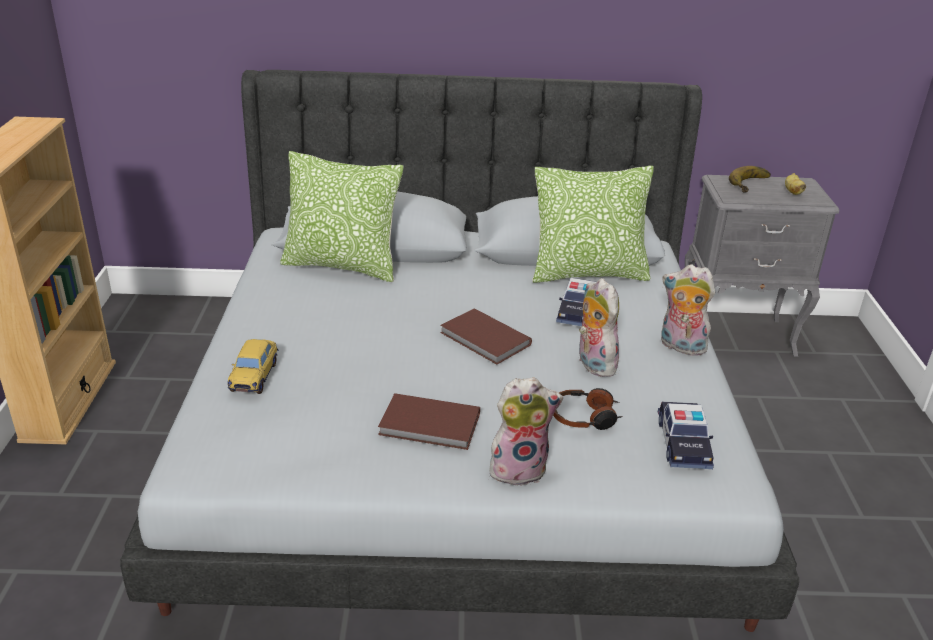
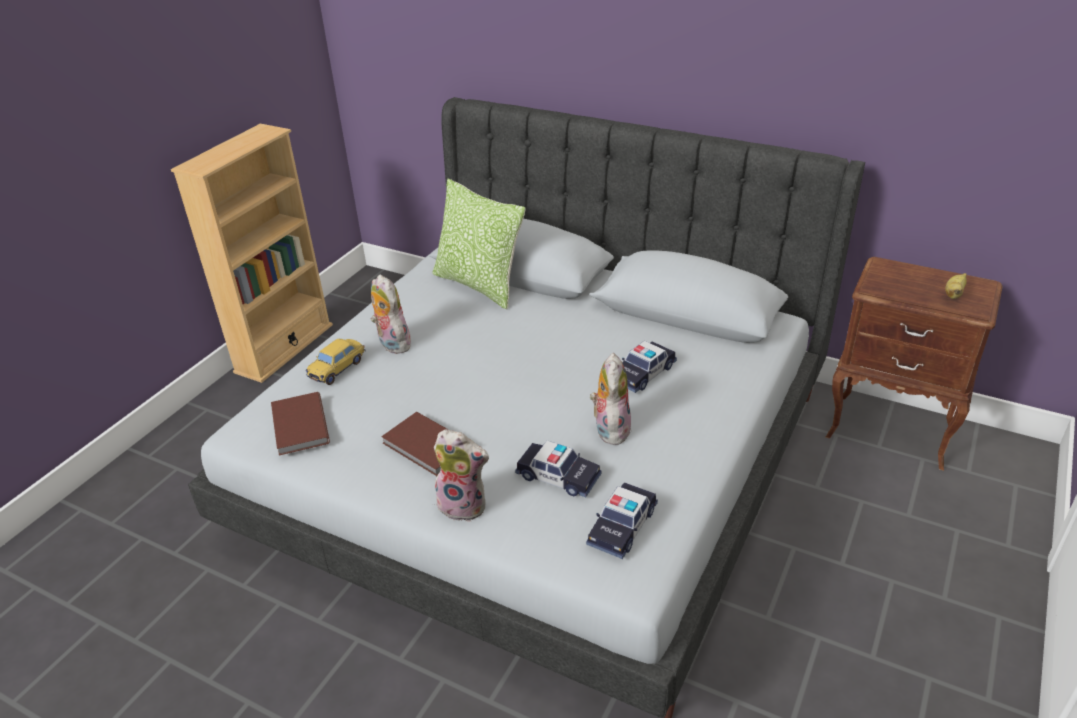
camera: 30 degrees right, 5 degrees up
(484, 340) = (535, 381): brown book -> brown book (298, 426)
(585, 417) = (558, 476): headphones -> toy car
(587, 273) = (686, 338): pillow -> none
(680, 347) = (709, 433): plush toy -> plush toy (391, 344)
(736, 336) = (890, 431): grey nightstand -> brown nightstand
(753, 184) = (915, 277): banana -> none

